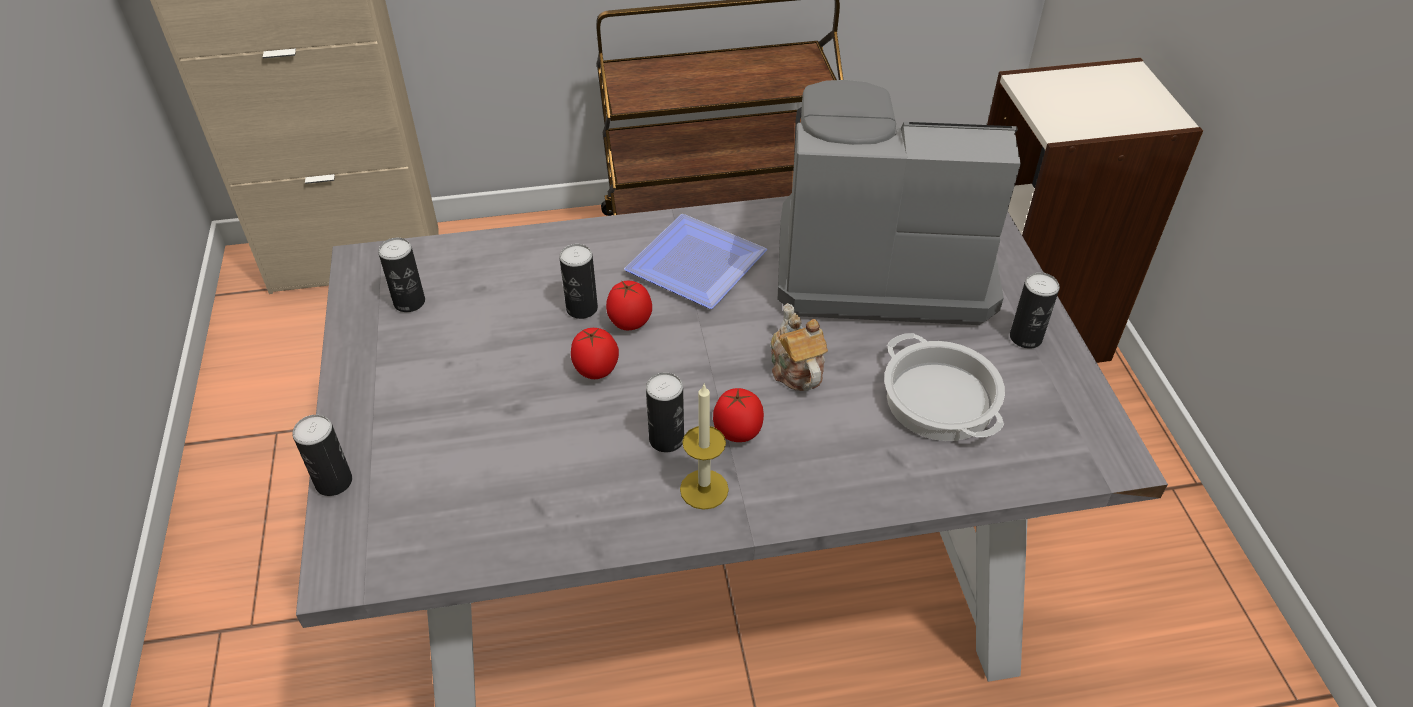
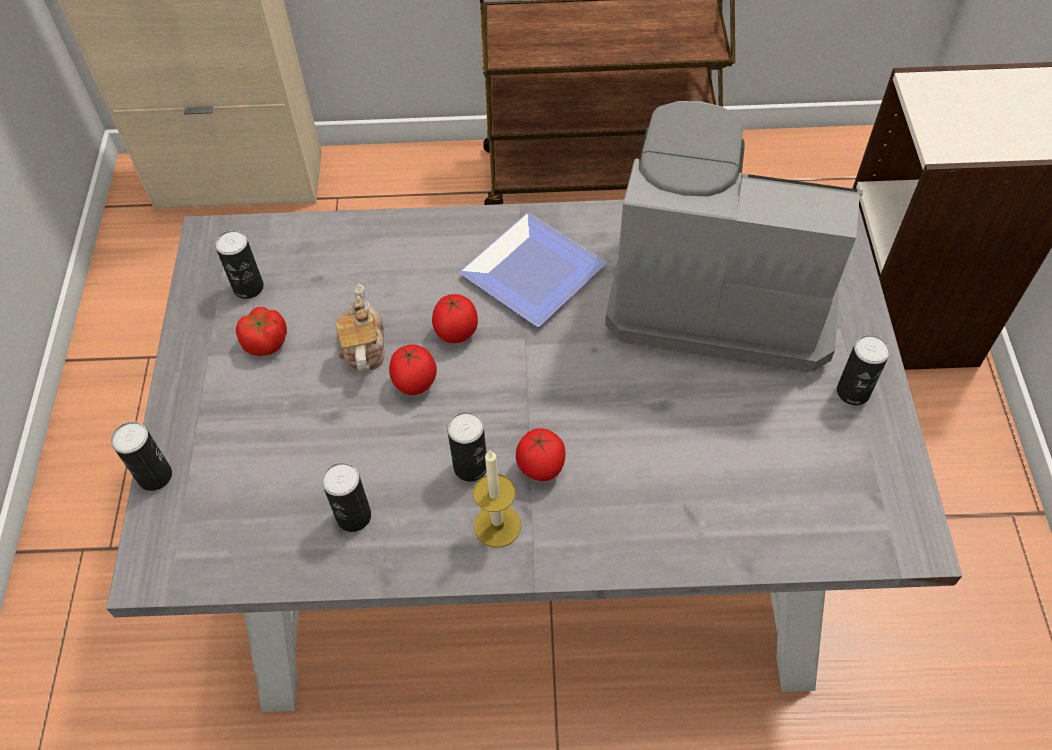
camera: 10 degrees right, 10 degrees up
(435, 349) = (266, 342): none -> tomato
(582, 308) = (412, 311): can -> can (353, 516)
(795, 368) = (611, 402): teapot -> teapot (363, 347)
(941, 400) = (750, 454): cooking pot -> none

